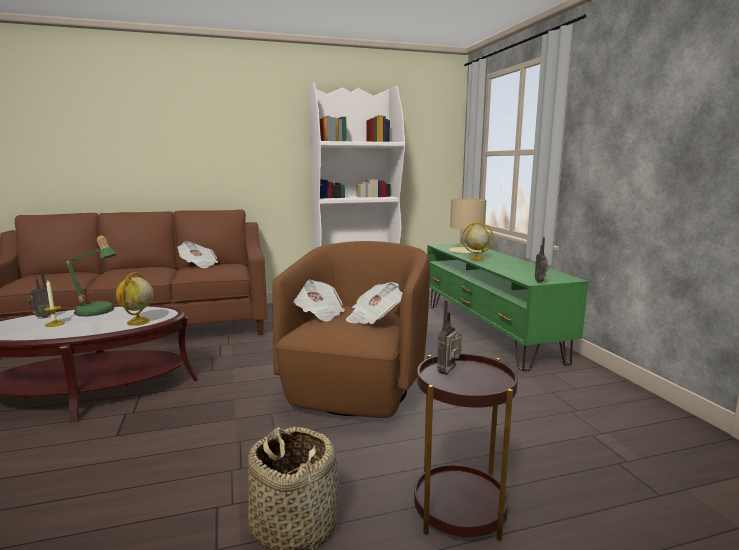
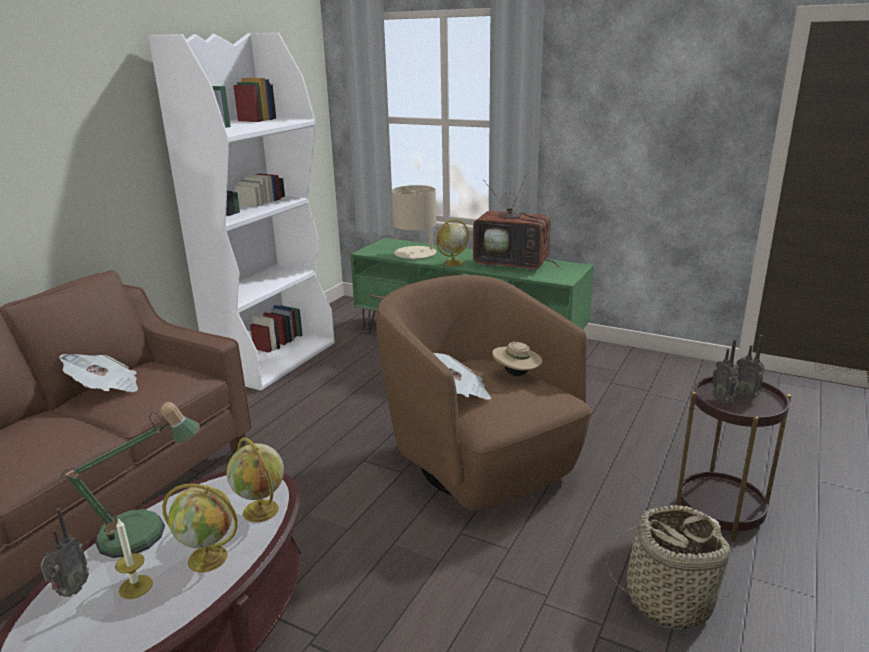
camera: 45 degrees left, 10 degrees up
(87, 327) = (209, 558): none -> globe
(373, 318) = (516, 374): newspaper -> beige hat
(520, 267) = (514, 263): none -> television
(540, 282) = (569, 278): radio -> radio (744, 396)

